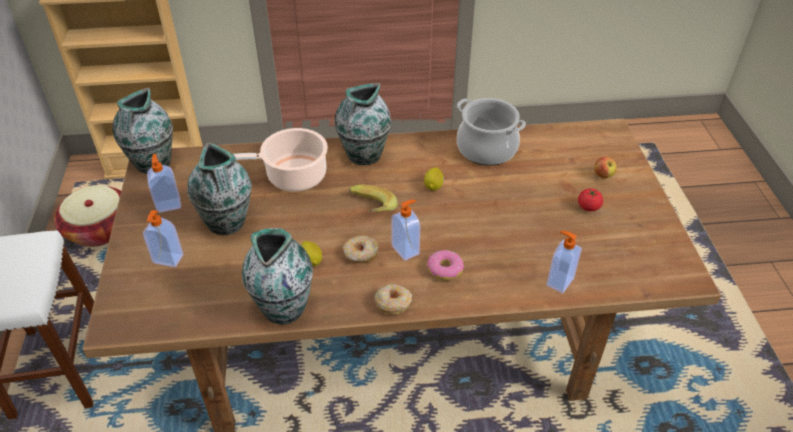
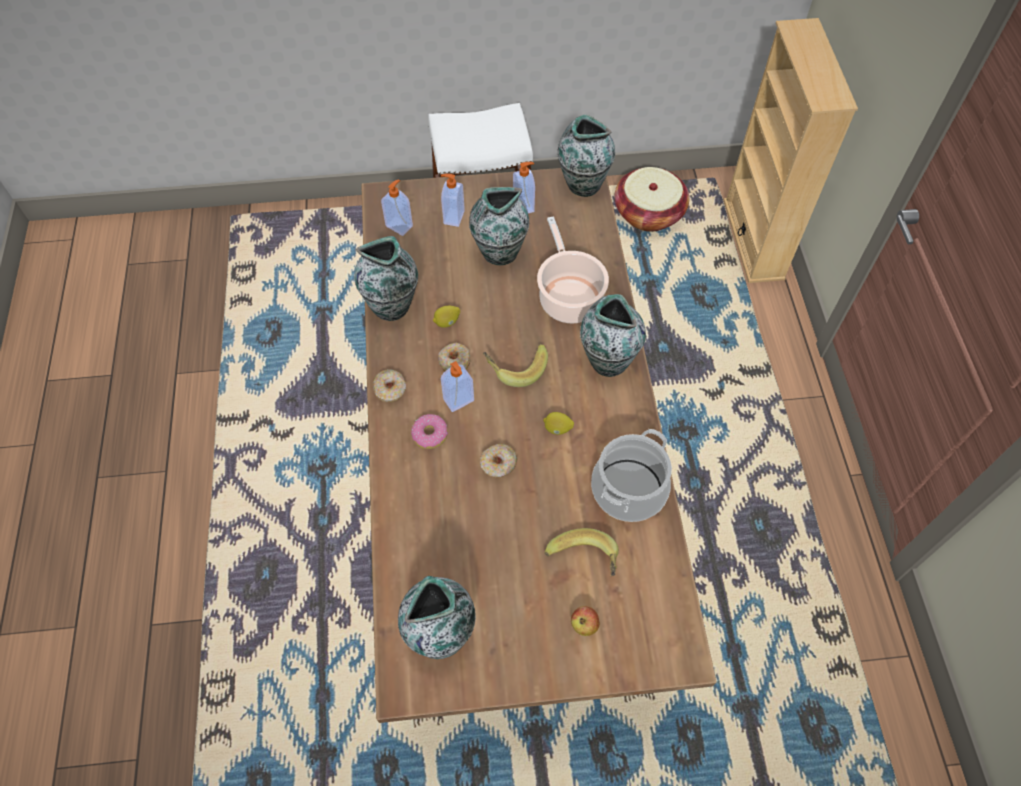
camera: 90 degrees right, 15 degrees up
(472, 222) = (498, 464): none -> donut
(553, 174) = (583, 562): none -> banana
(559, 281) = (408, 543): soap dispenser -> soap dispenser (399, 225)
(588, 207) = (524, 595): tomato -> none
(636, 256) = (441, 634): none -> vase

